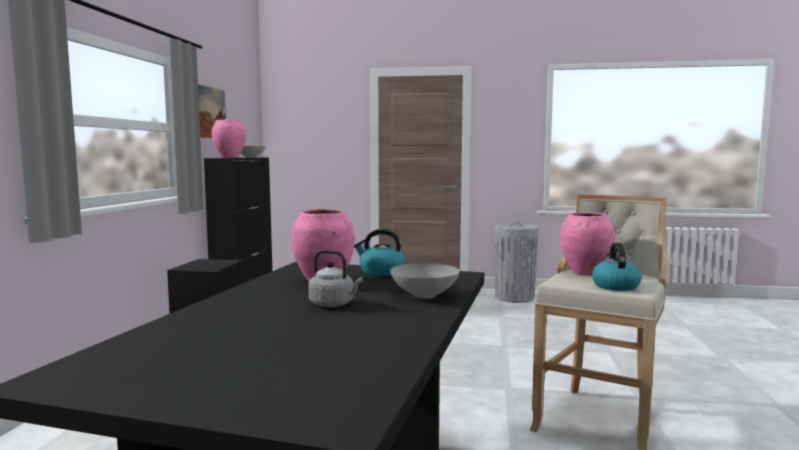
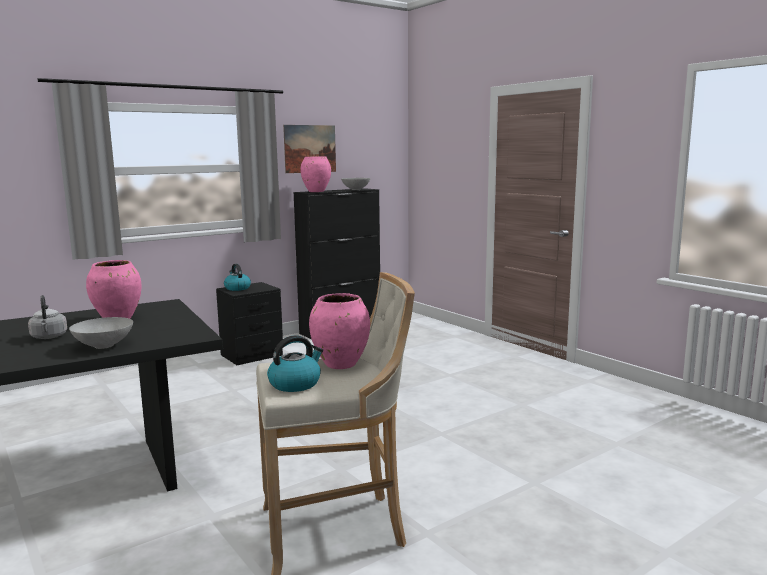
camera: 45 degrees right, 5 degrees up
(381, 272) = (172, 320): kettle -> kettle (237, 288)
(514, 297) = (598, 388): grey trash can -> none

